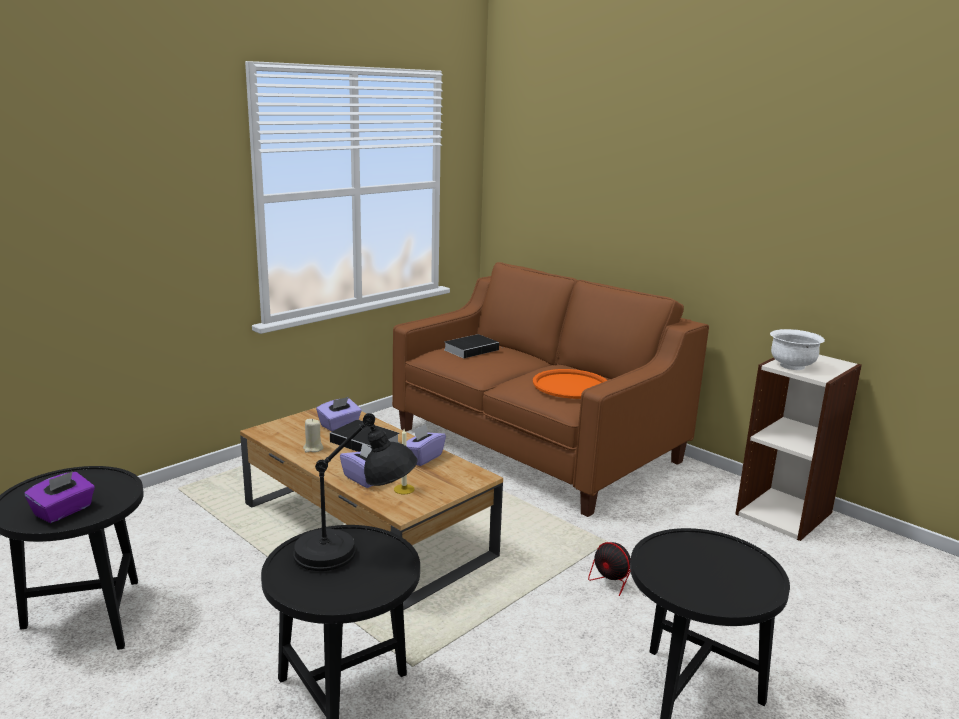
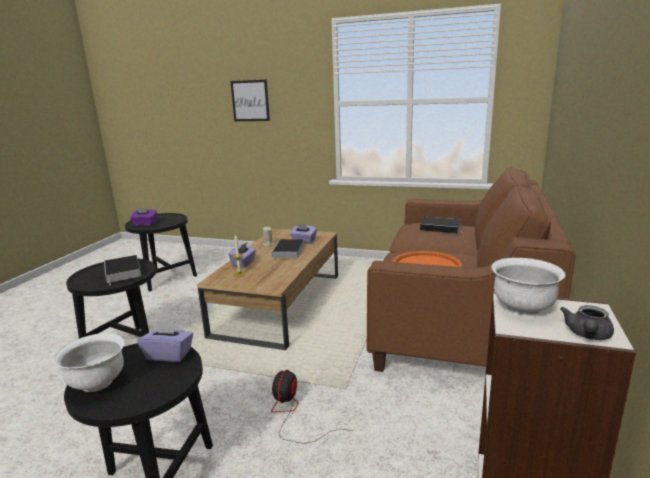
camera: 65 degrees right, 0 degrees up
(95, 203) = (250, 101): none -> picture
(353, 554) = (123, 272): black table lamp -> book
(422, 458) = (284, 267): purple tissue box -> purple tissue box (169, 354)
(716, 592) = (98, 383): none -> white bowl
(838, 365) = (587, 335): none -> grey teapot

